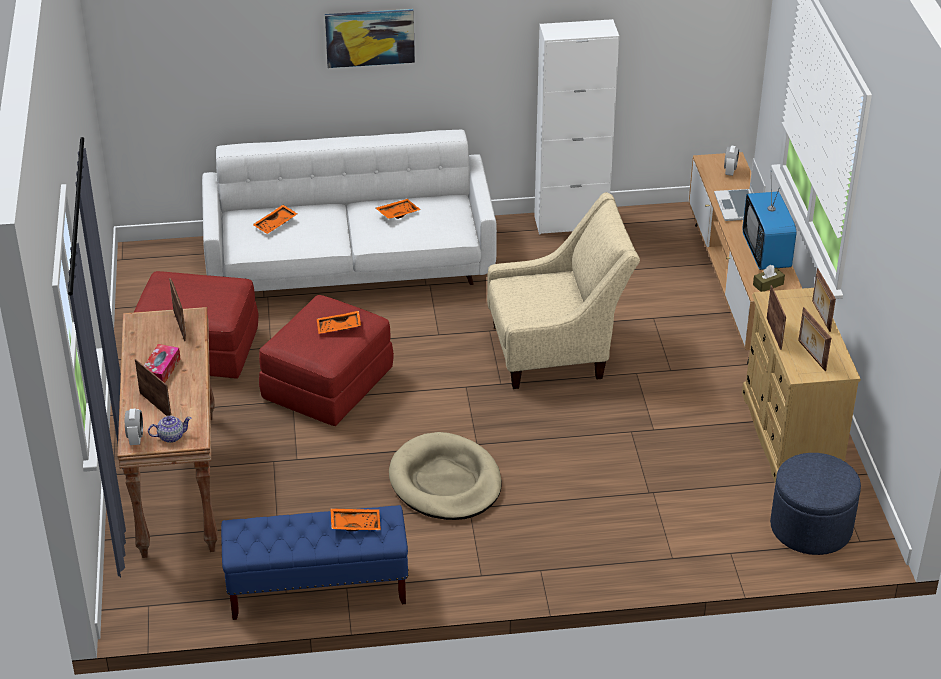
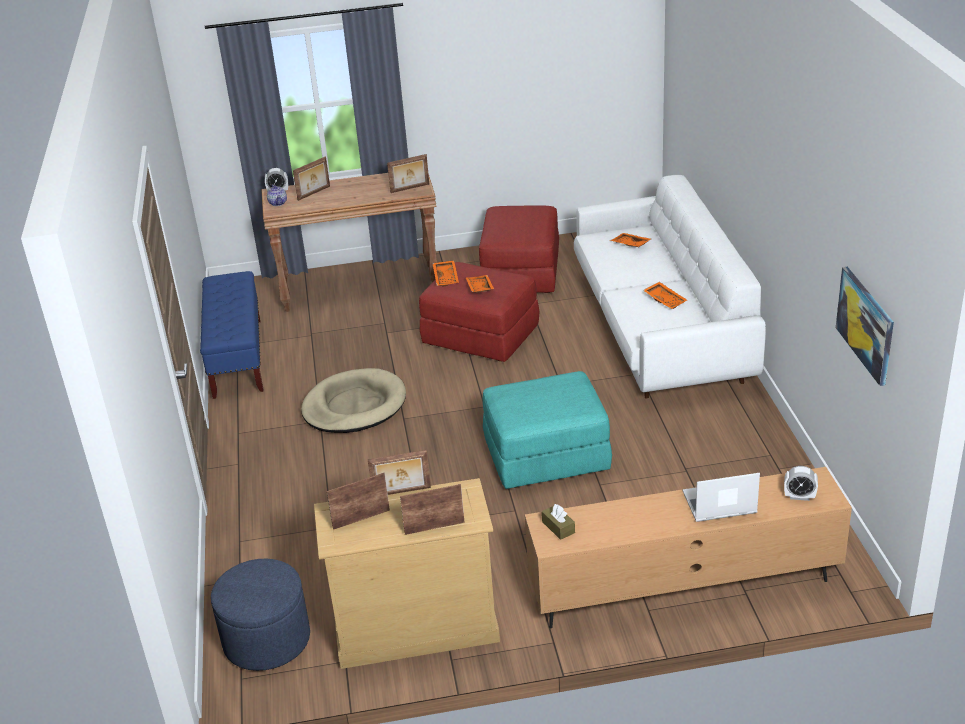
camera: 90 degrees right, 5 degrees down
(161, 370) = (355, 189): tissue box -> none
(355, 523) = (232, 322): orange tray -> orange tray (446, 277)
(370, 37) = (741, 140): picture -> picture (866, 324)
(557, 350) = (546, 457): beige armchair -> turquoise ottoman
(571, 223) = (778, 454): white cabinet -> none
(766, 253) = (624, 526): television -> none

